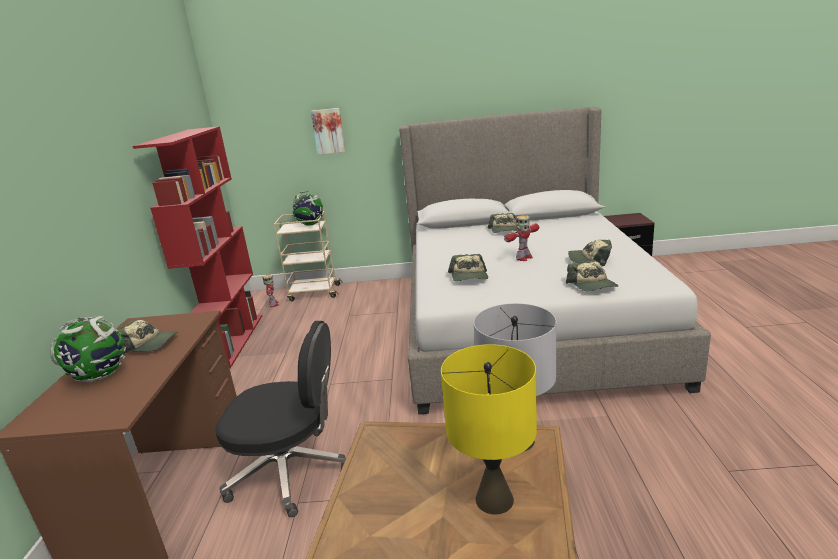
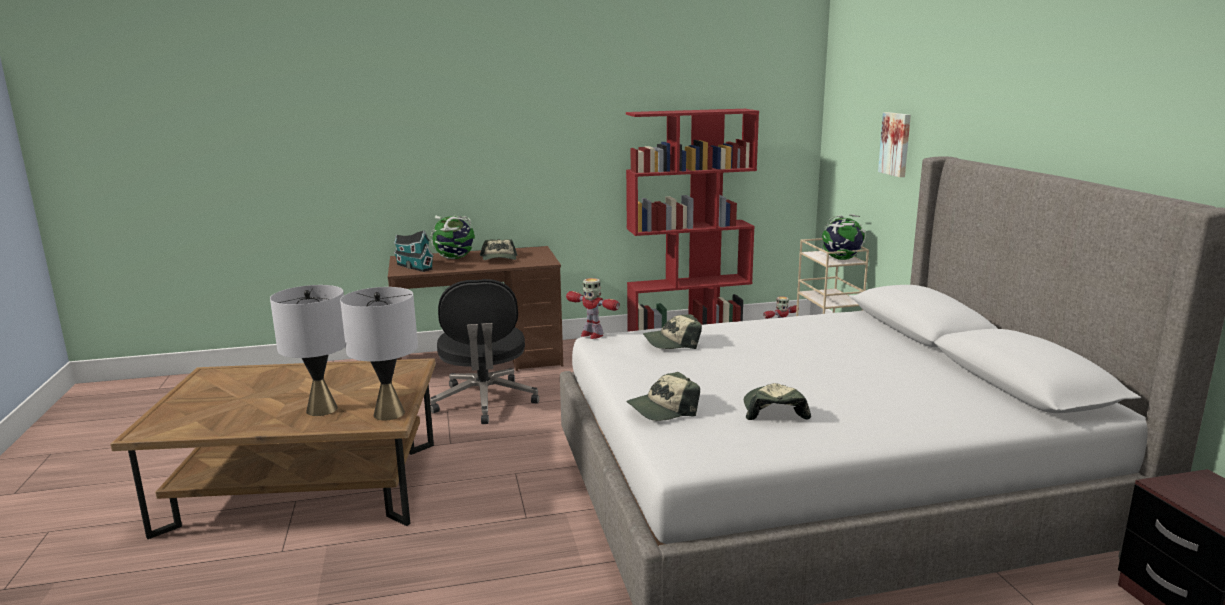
camera: 75 degrees right, 5 degrees down
(100, 408) = (413, 266): none -> toy house
(495, 499) = (321, 410): yellow table lamp -> grey table lamp
(505, 230) = (889, 354): cap -> none
(523, 258) = (759, 368): toy robot -> toy robot (591, 335)

